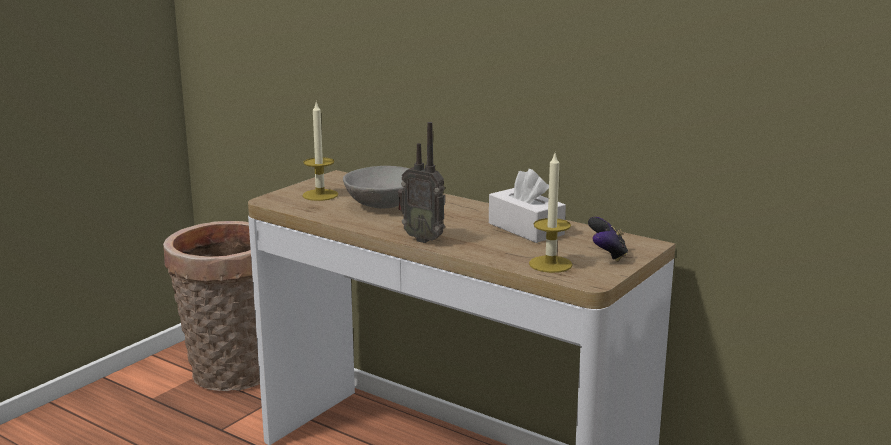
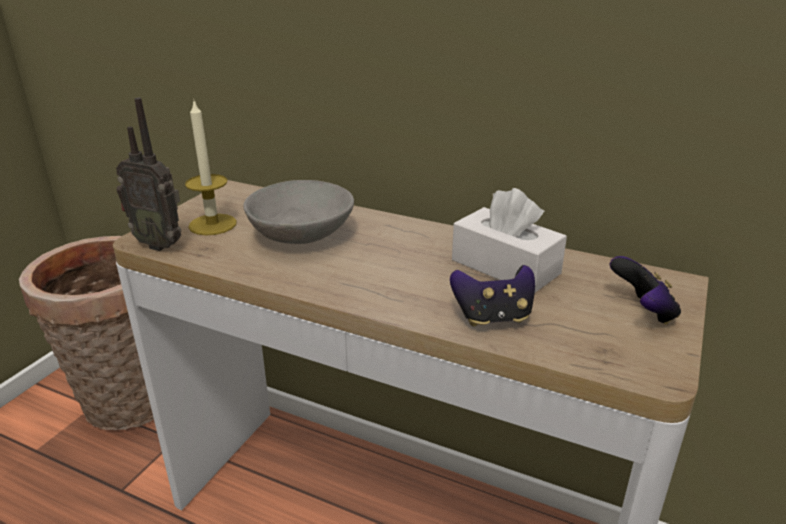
camera: 10 degrees left, 10 degrees up
(424, 239) = (376, 300): radio -> radio (160, 244)
(499, 251) = (493, 317): none -> game controller
(550, 264) = (578, 339): candle -> none

